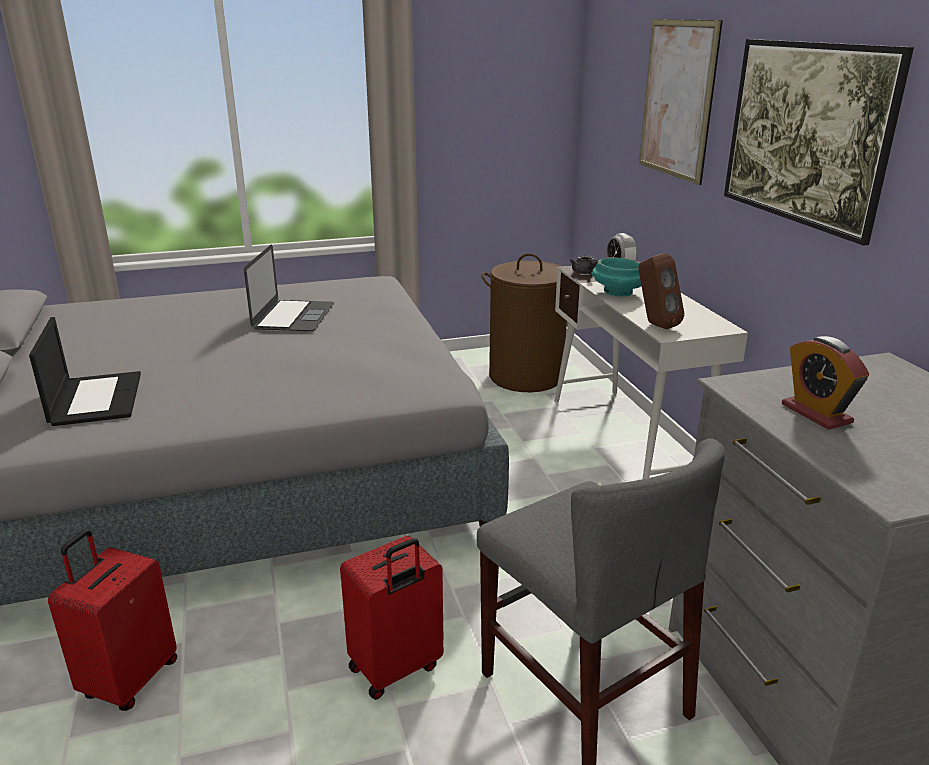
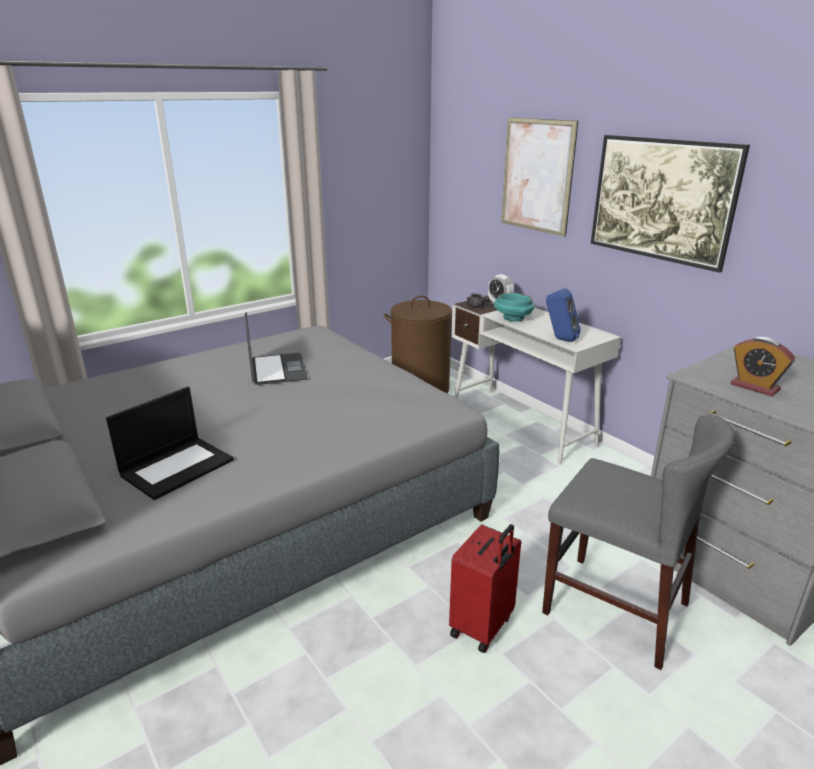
camera: 20 degrees left, 0 degrees up
(95, 398) = (177, 466): laptop -> laptop turned 75 degrees clockwise
(129, 679) = (284, 696): red suitcase -> none
(654, 324) = (559, 339): brown speaker -> blue speaker

